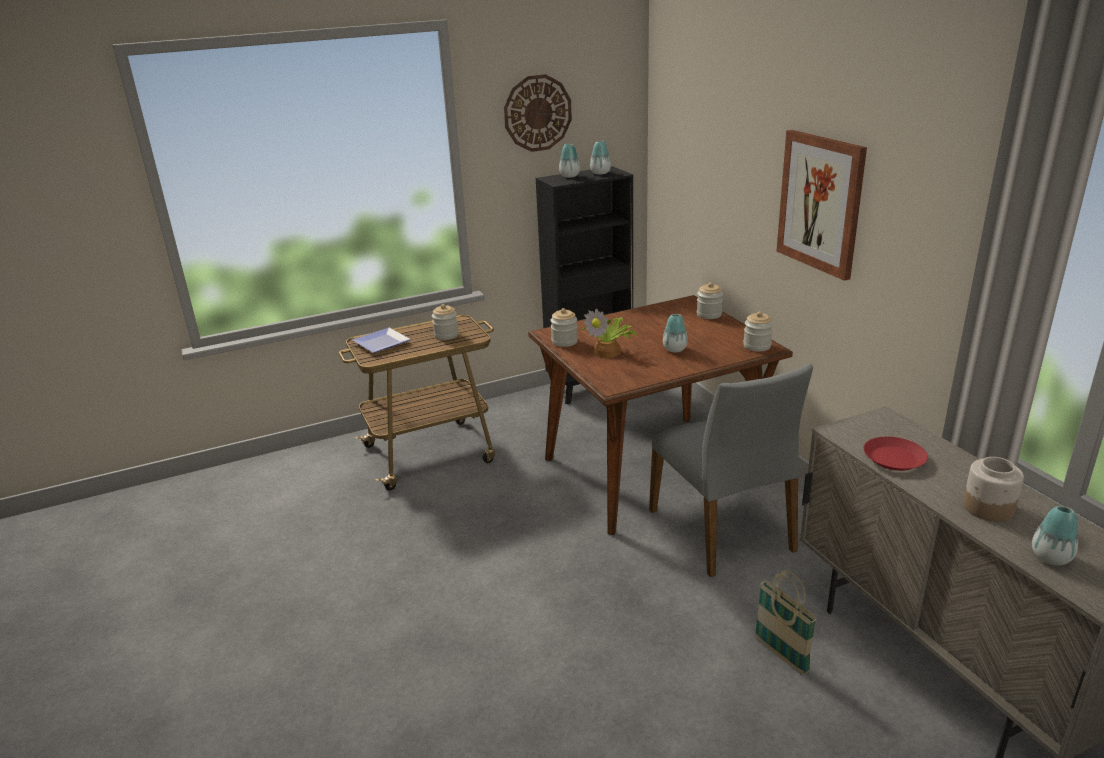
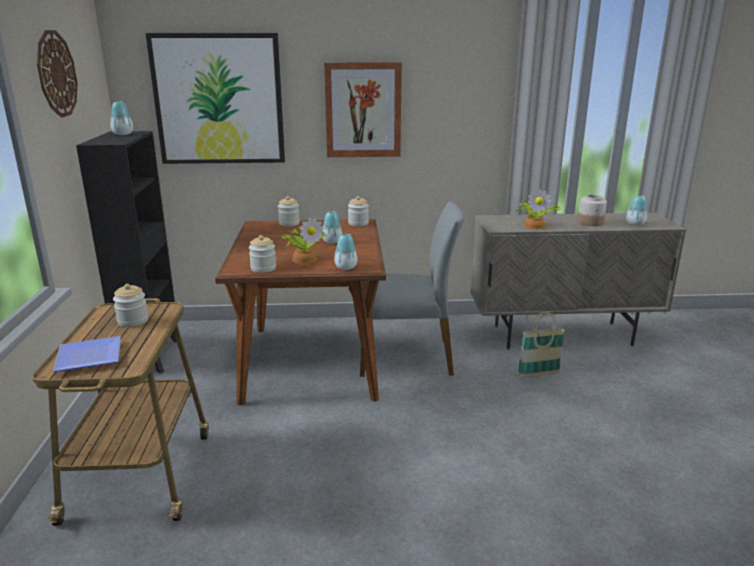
camera: 70 degrees left, 5 degrees down
(569, 176) = (105, 139): vase -> vase (346, 267)
(708, 152) = (219, 100): none -> picture
(894, 459) = (535, 226): red plate -> potted plant

